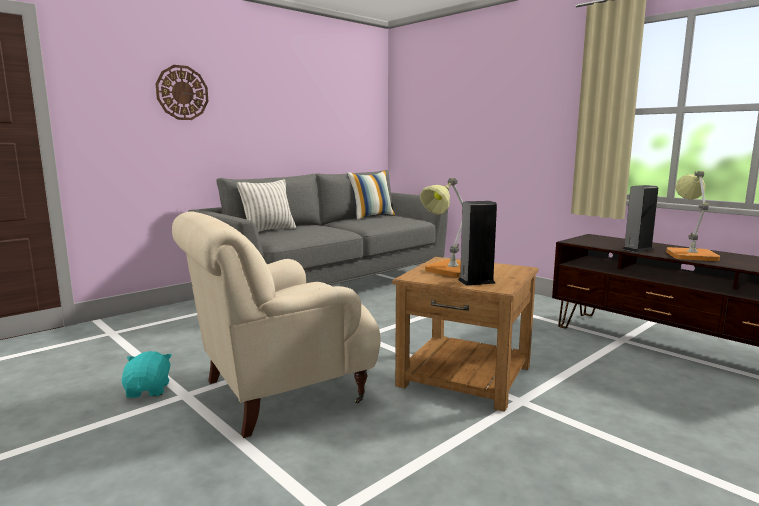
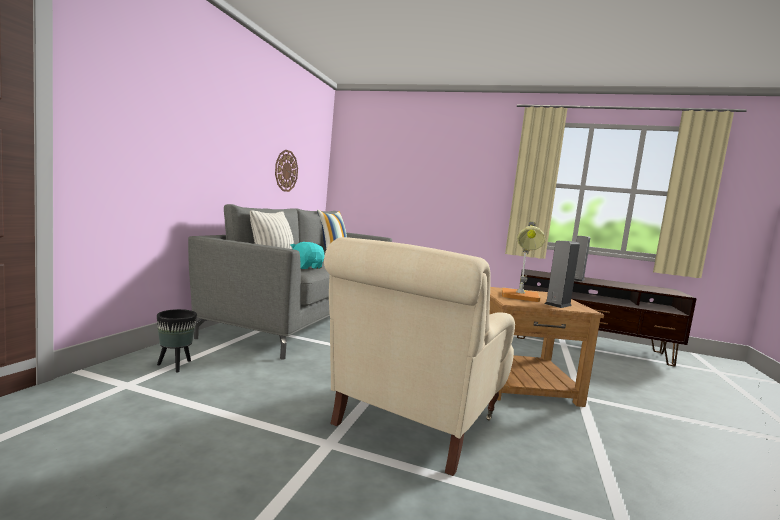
camera: 30 degrees left, 5 degrees down
(149, 390) = (280, 447): turquoise plush toy -> turquoise plush toy (307, 267)
(159, 322) = (175, 366): none -> black planter
(182, 93) = (192, 107): wall clock -> wall clock (286, 171)
(689, 254) = (608, 283): table lamp -> none

